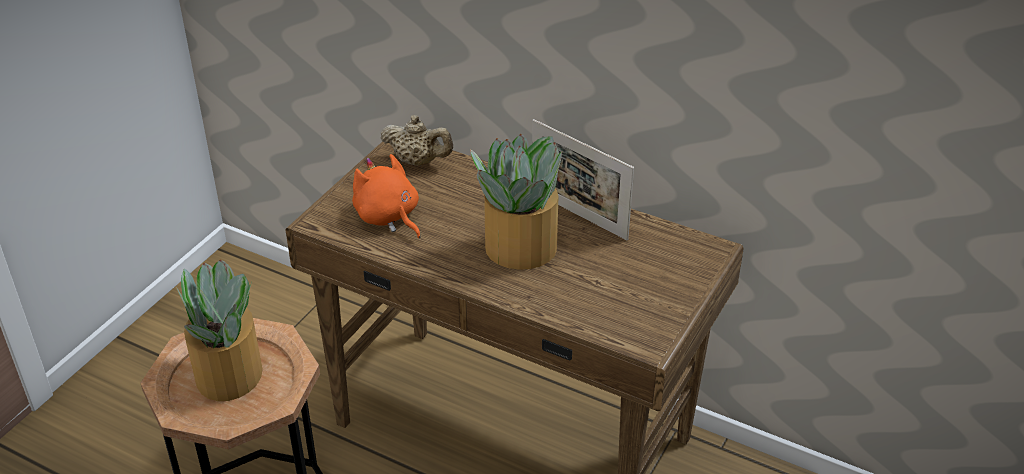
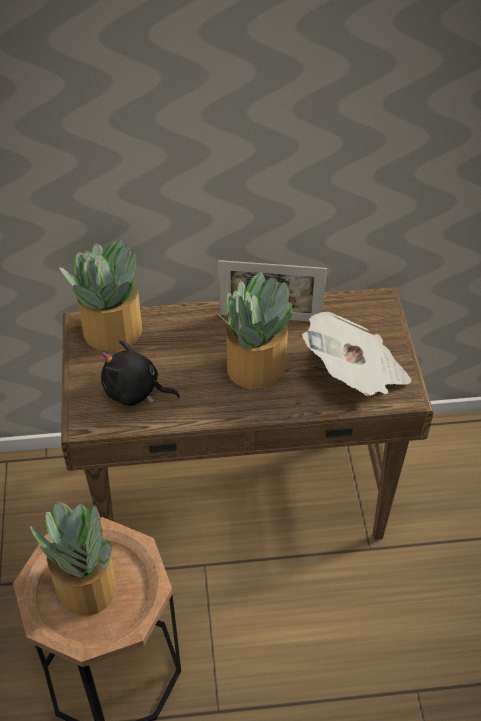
camera: 35 degrees left, 10 degrees up
(388, 217) = (135, 391): orange plush toy -> black plush toy
(418, 161) = (111, 331): beige teapot -> potted plant
(614, 299) = (355, 374): none -> newspaper

